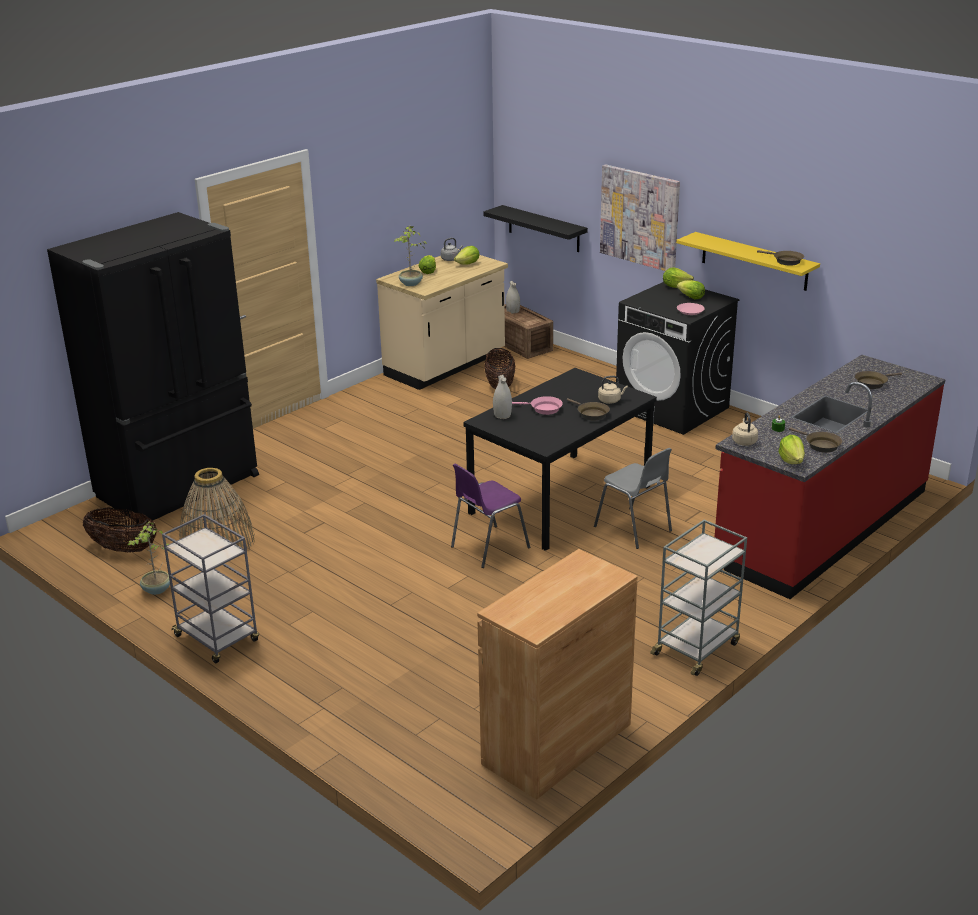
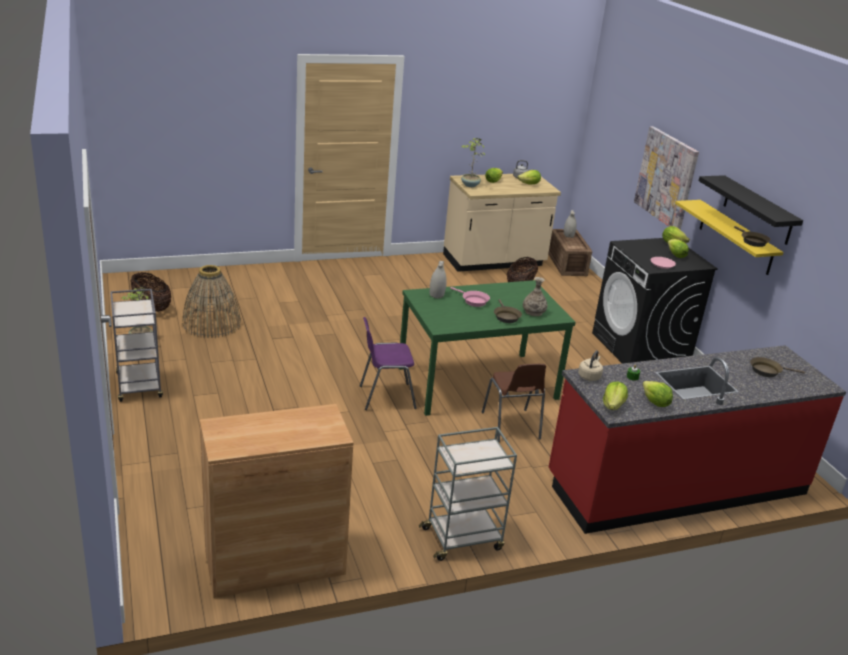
camera: 25 degrees right, 0 degrees up
(181, 487) = (229, 281): black fridge -> none
(543, 229) = (605, 173): black shelf -> black shelf (758, 210)
(560, 500) = (476, 383): black dining table -> green dining table
(610, 400) = (533, 312): beige kettle -> vase
(634, 529) = (511, 427): grey chair -> brown chair
(820, 445) = (655, 403): brown frying pan -> lettuce

